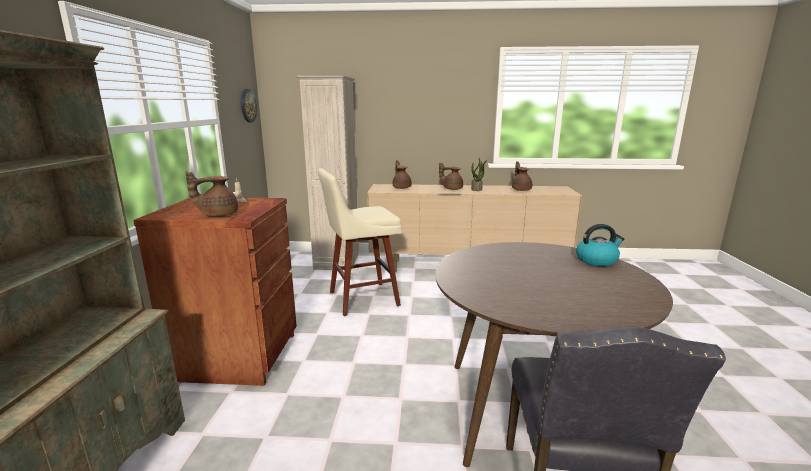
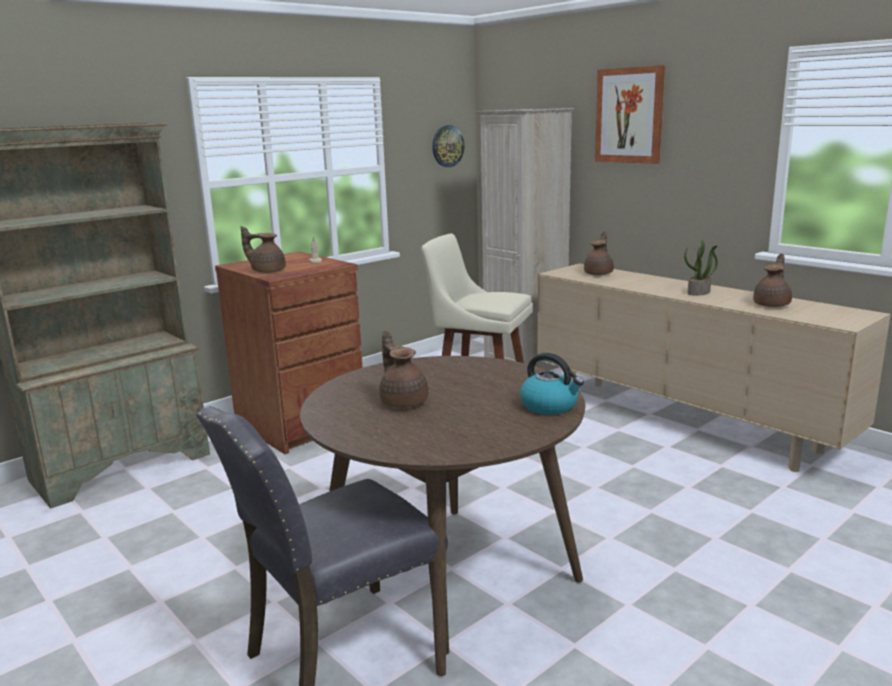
camera: 45 degrees right, 0 degrees up
(397, 84) = (629, 115): none -> picture
(452, 189) = (663, 286): brown teapot -> brown teapot (403, 401)

